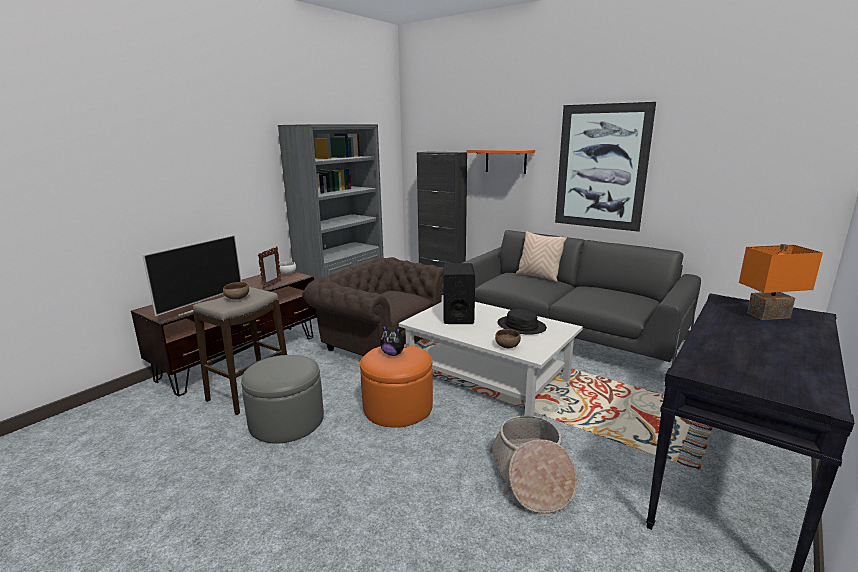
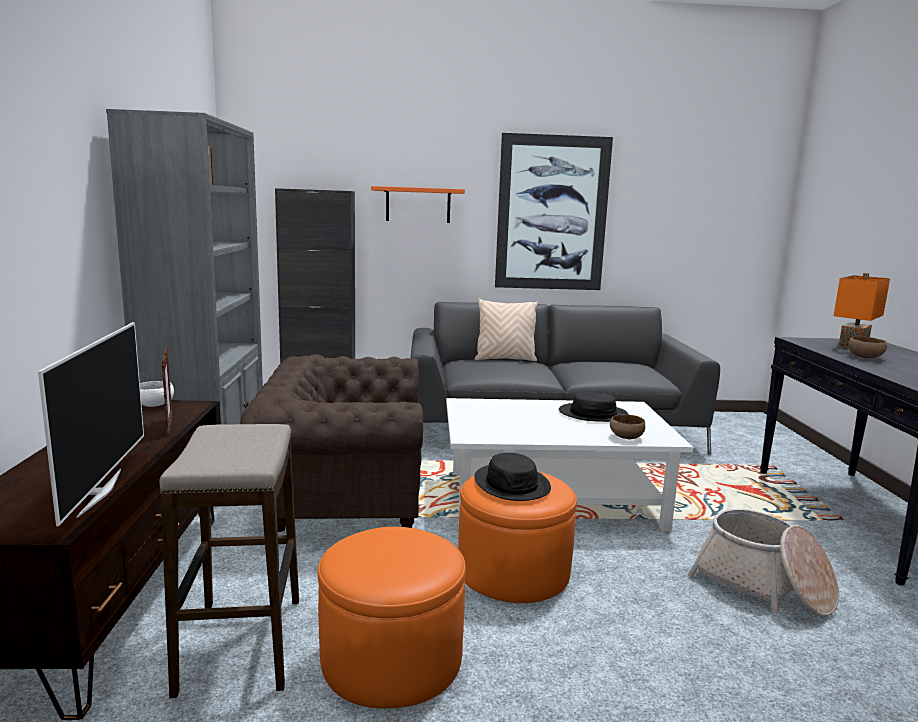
camera: 40 degrees left, 5 degrees down
(237, 298) = (234, 446): brown bowl -> brown bowl (866, 357)
(286, 421) = (391, 658): grey ottoman -> orange ottoman
(393, 354) = (512, 484): plush toy -> black hat
(458, 316) = (505, 418): black speaker -> none

